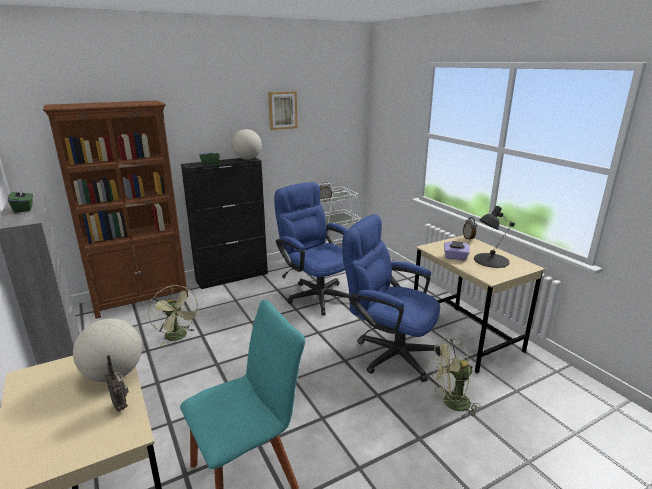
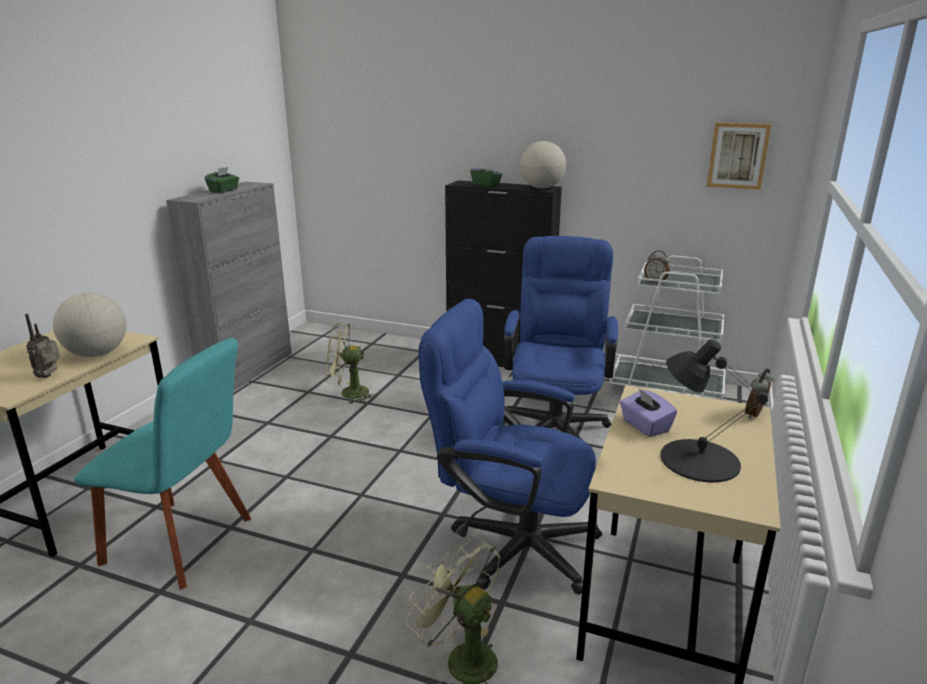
camera: 50 degrees right, 0 degrees up
(142, 299) = (382, 344): brown bookcase -> none
(178, 337) = (348, 393): green fan -> green fan turned 75 degrees clockwise
(282, 110) = (626, 118): picture -> picture (738, 155)
(389, 352) = (510, 543): blue office chair -> blue office chair turned 60 degrees counterclockwise

